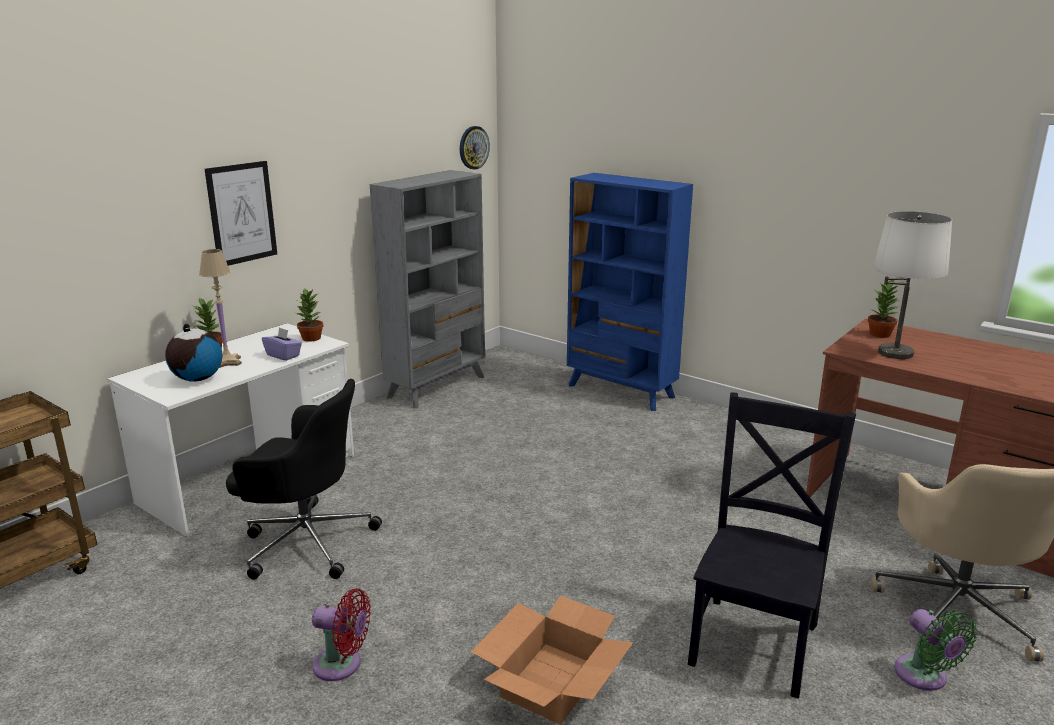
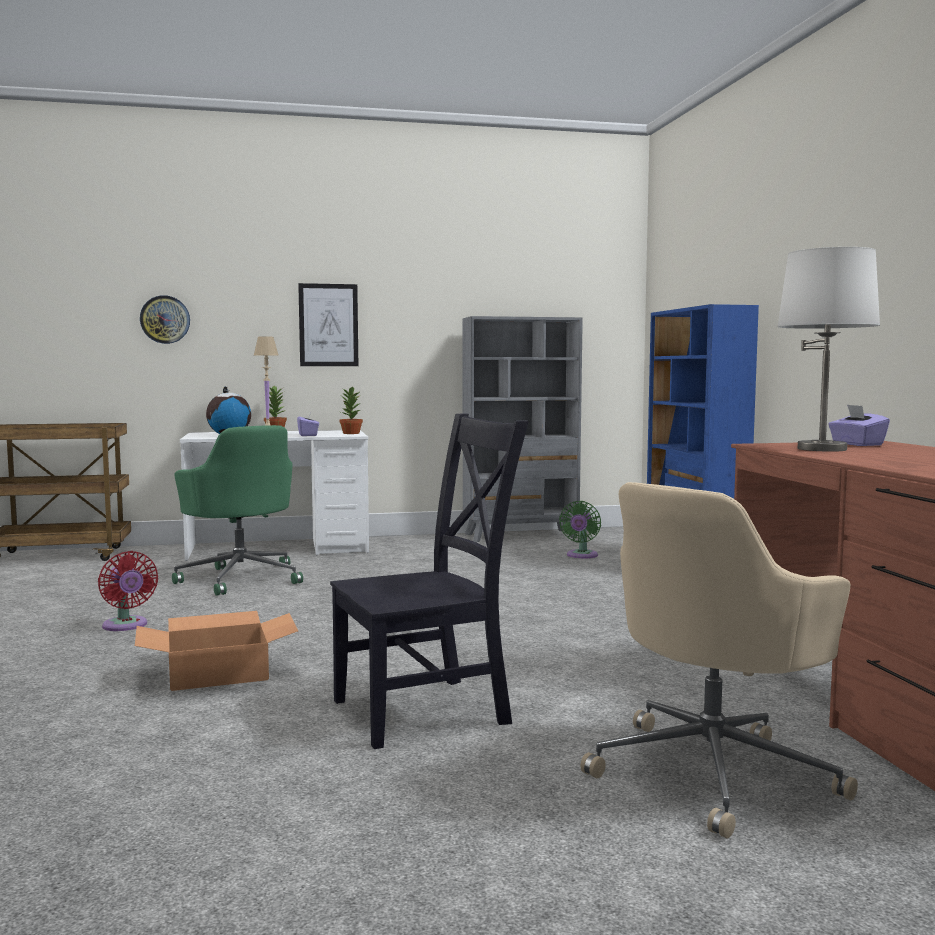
camera: 40 degrees right, 15 degrees down
(306, 542) = (241, 578): black office chair -> green office chair
(473, 147) = (608, 303): wall clock -> wall clock (165, 319)
(880, 334) = (856, 444): potted plant -> purple tissue box
(924, 677) = (539, 789): green fan -> green fan (581, 555)

